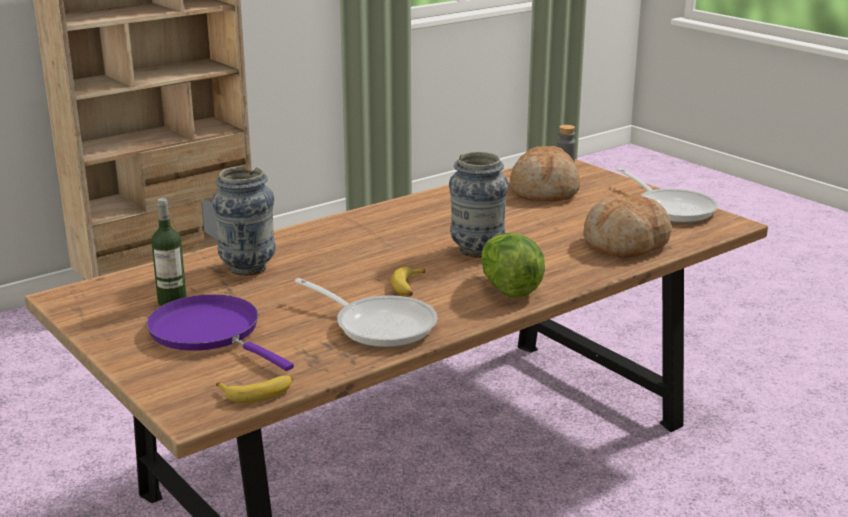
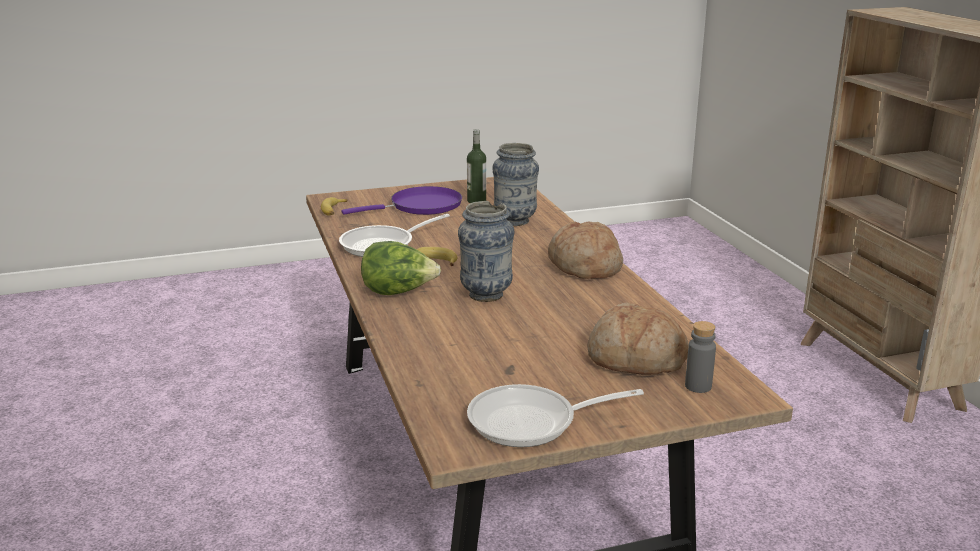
camera: 110 degrees right, 0 degrees up
(626, 244) = (446, 363): bread -> bread (584, 266)

